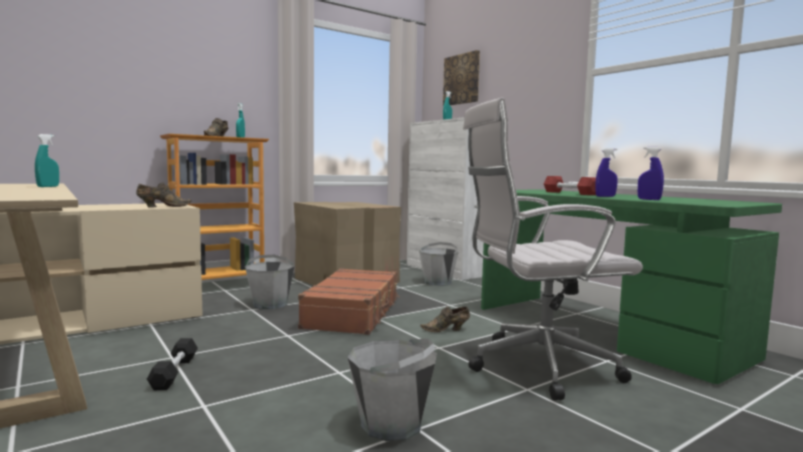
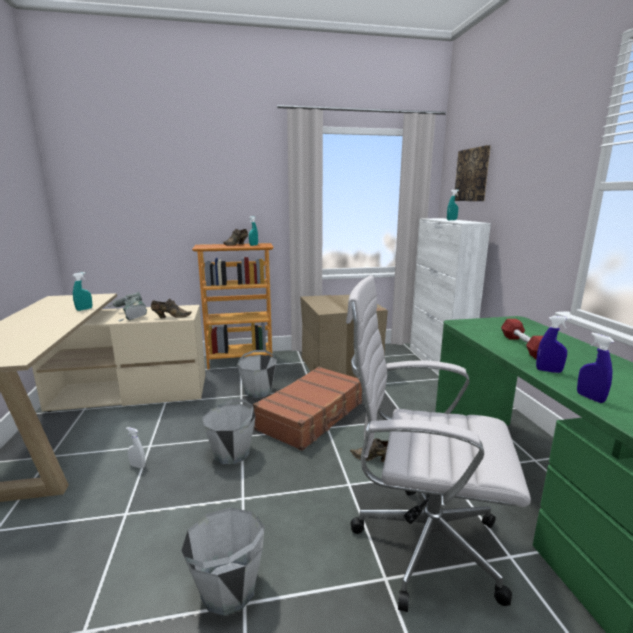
camera: 25 degrees right, 10 degrees up
(96, 207) = (129, 315): none -> power drill
(174, 372) = (138, 466): black dumbbell -> white spray bottle
(438, 282) = (419, 381): grey bucket -> grey bucket (232, 453)

